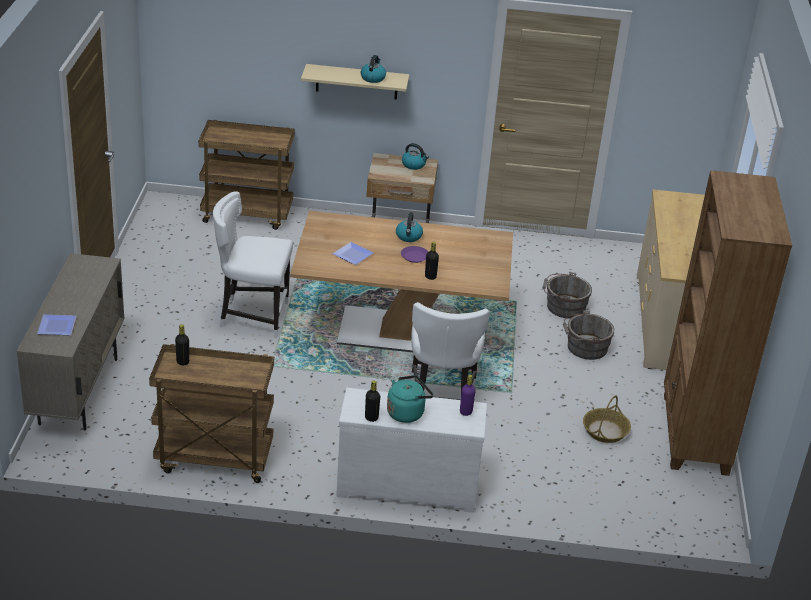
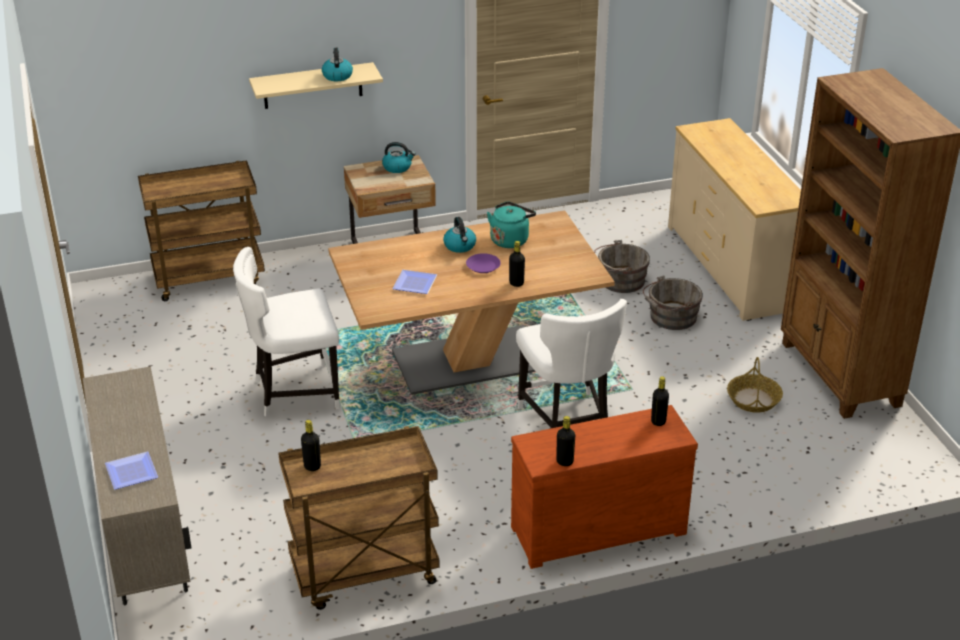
camera: 20 degrees left, 0 degrees up
(407, 412) = (598, 443): turquoise kettle -> turquoise kettle (510, 239)
(407, 484) = (596, 527): white dresser -> brown dresser
(466, 412) = (658, 421): purple bottle -> black bottle

